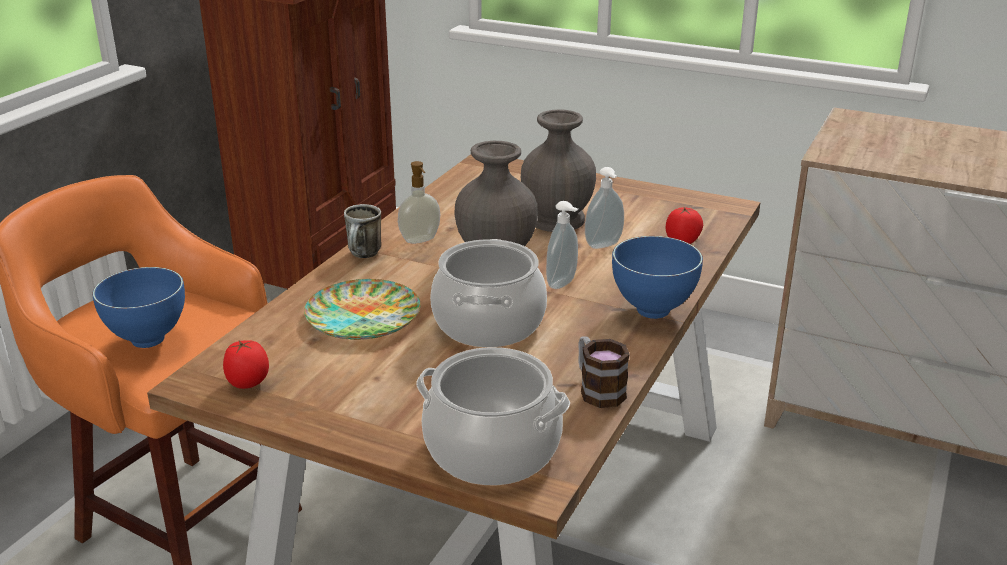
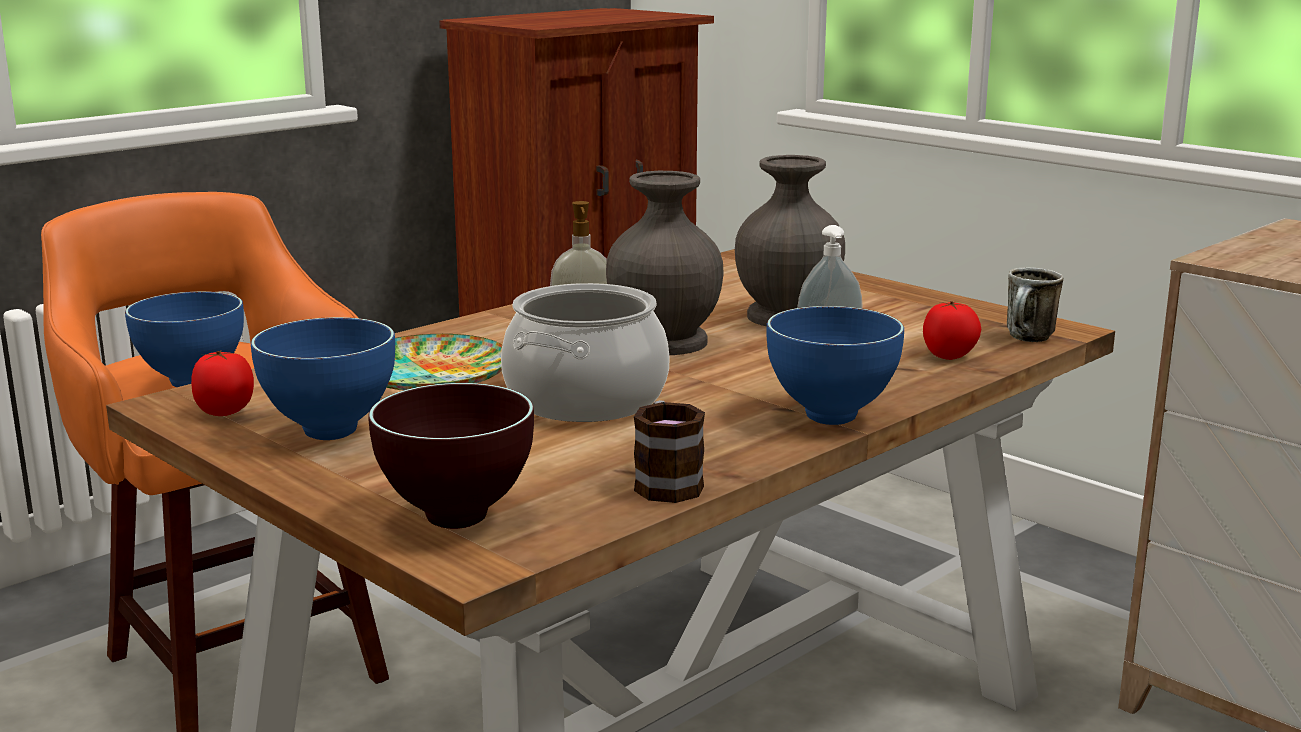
camera: 20 degrees right, 10 degrees down
(344, 389) = (332, 434): none -> blue bowl
(364, 255) = (495, 321): mug -> mug (1029, 340)
(491, 450) = (452, 518): cooking pot -> brown bowl
(563, 284) = (730, 376): soap dispenser -> none

